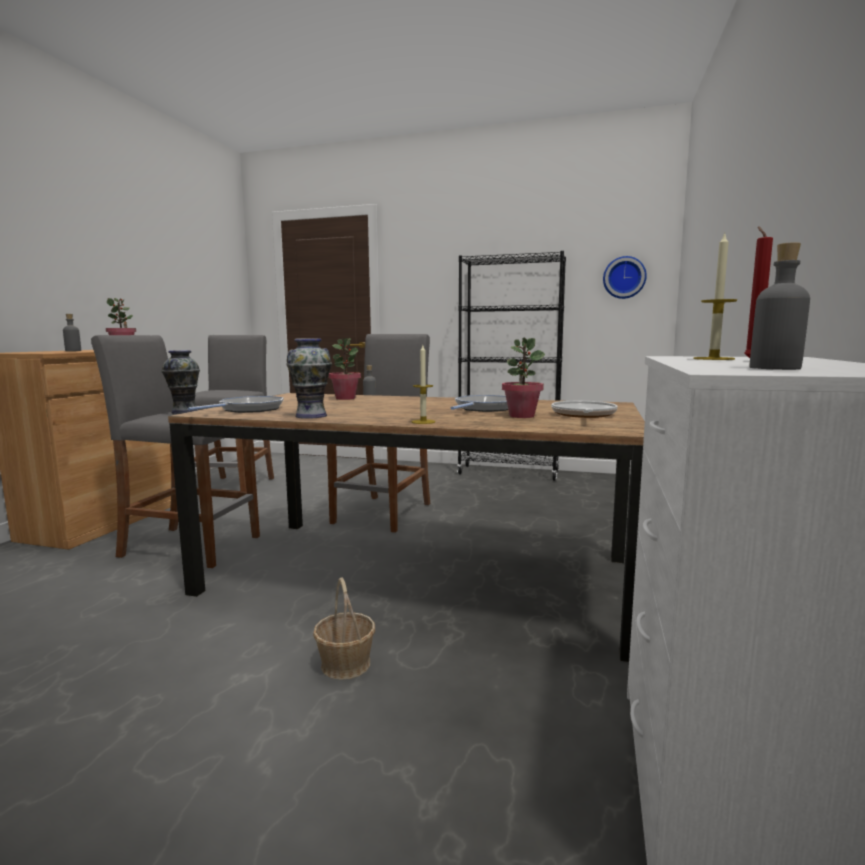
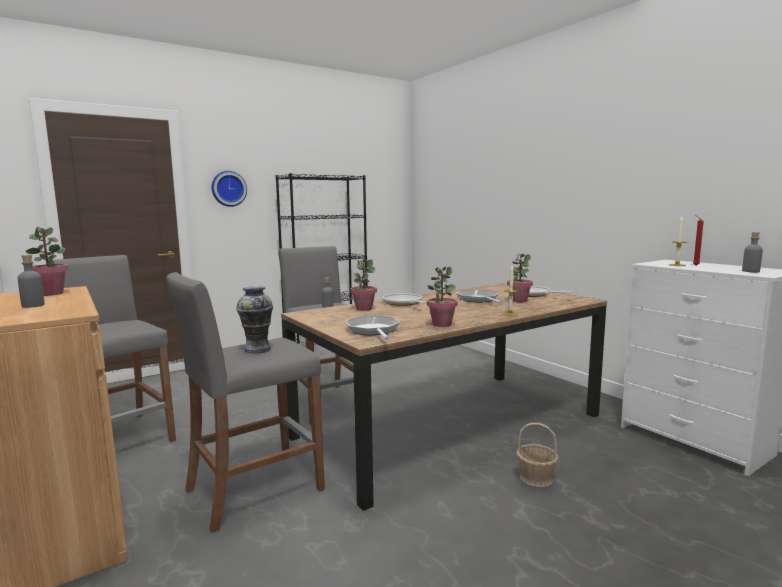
camera: 50 degrees left, 0 degrees up
(311, 416) = (441, 324): vase -> potted plant
(397, 400) = (403, 303): none -> frying pan
(624, 277) = (382, 194): wall clock -> wall clock (228, 188)

